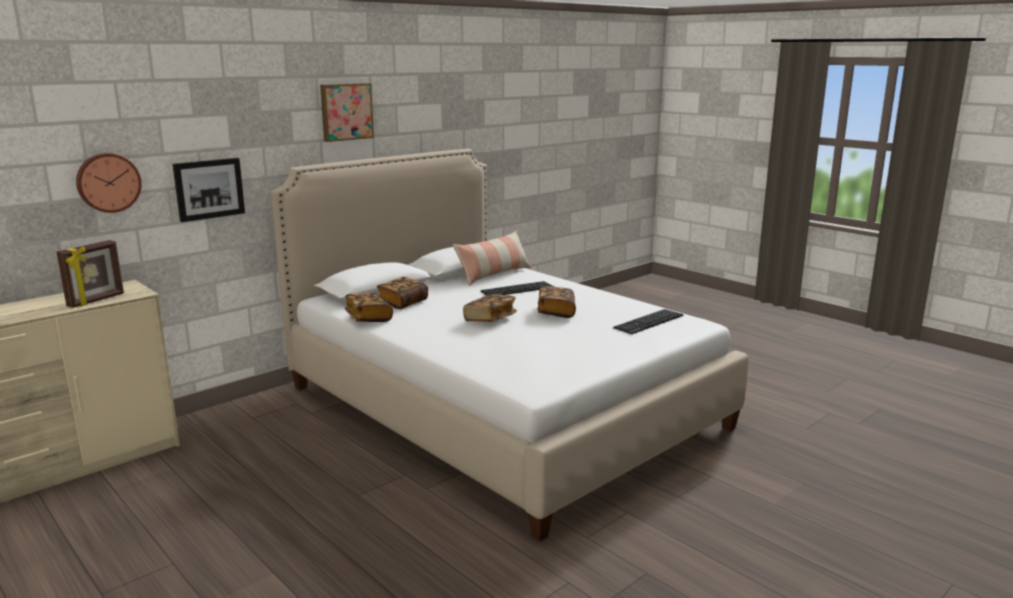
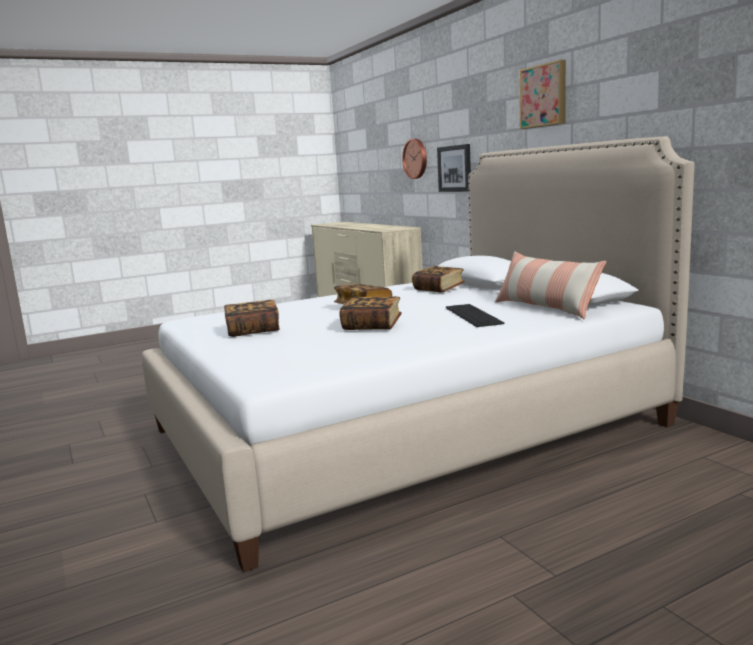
camera: 105 degrees right, 5 degrees down
(96, 300) = (375, 228): picture frame -> none
(368, 318) = (398, 285): book -> book (253, 330)
(649, 321) = (298, 356): keyboard -> none

